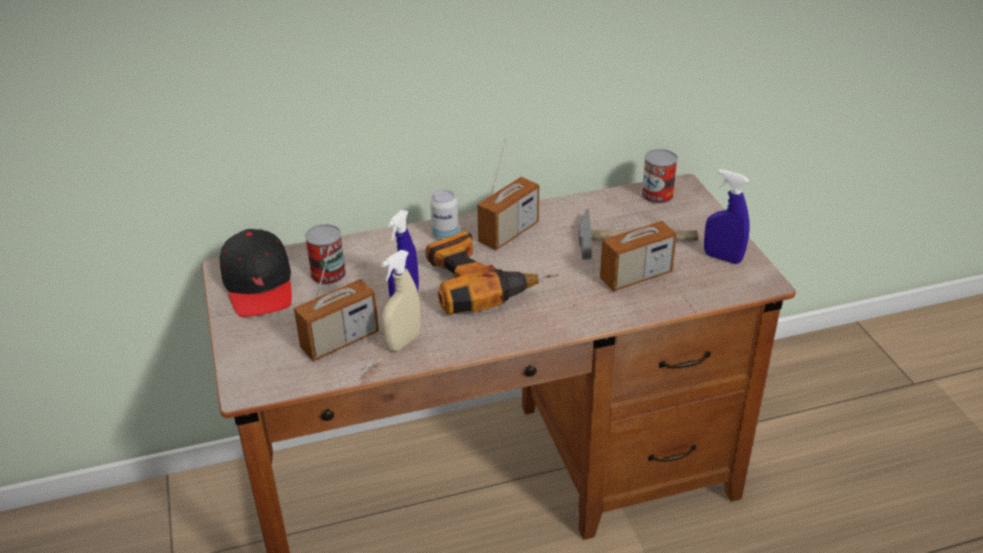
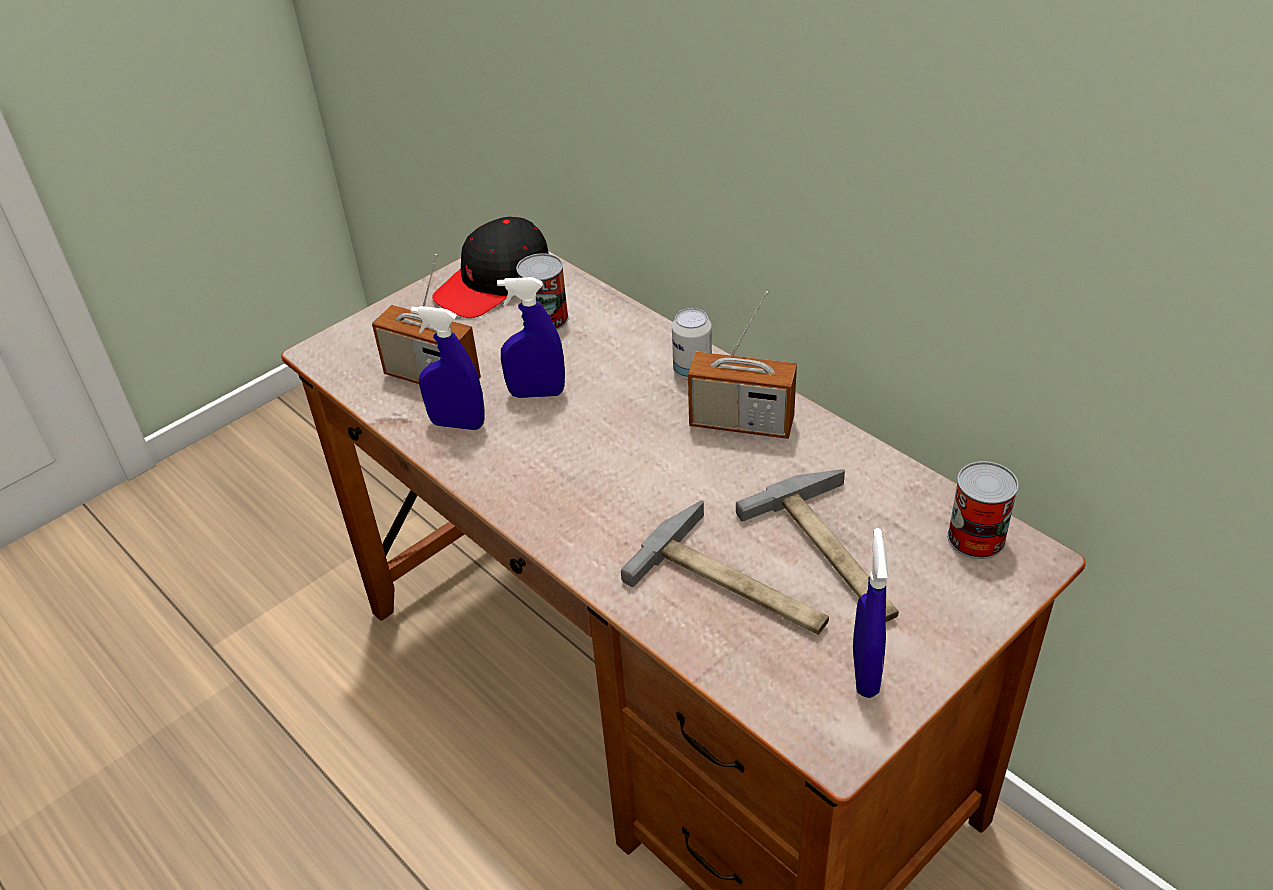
camera: 65 degrees right, 5 degrees up
(403, 341) = (457, 424): beige spray bottle -> blue spray bottle
(480, 282) = (613, 439): power drill -> none
(636, 276) = (736, 584): radio -> hammer

